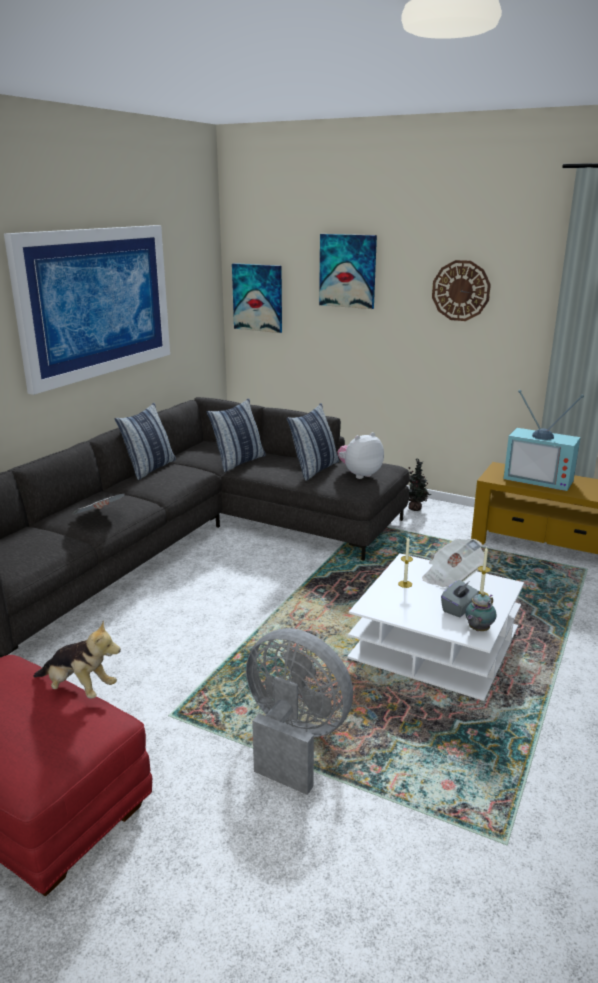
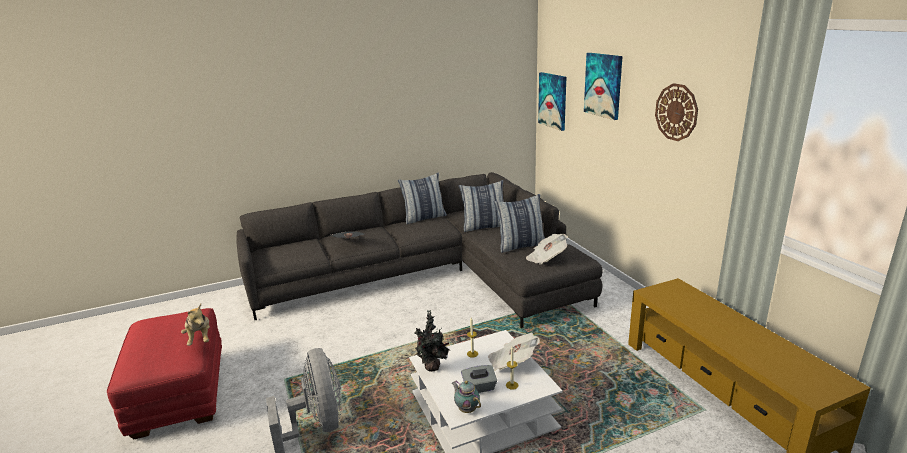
camera: 40 degrees right, 0 degrees up
(96, 302) = (402, 100): picture -> none
(359, 474) = (546, 258): plush toy -> newspaper
(416, 509) = (620, 301): potted plant -> potted plant (432, 368)
(477, 630) = (466, 409): teapot -> teapot turned 60 degrees clockwise
(540, 479) = (696, 307): television -> none

